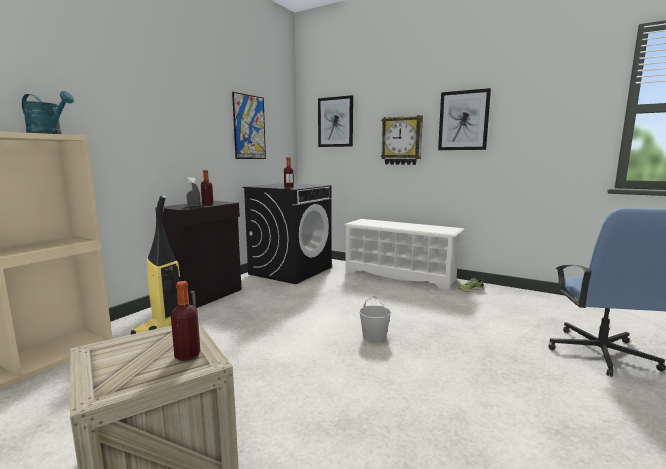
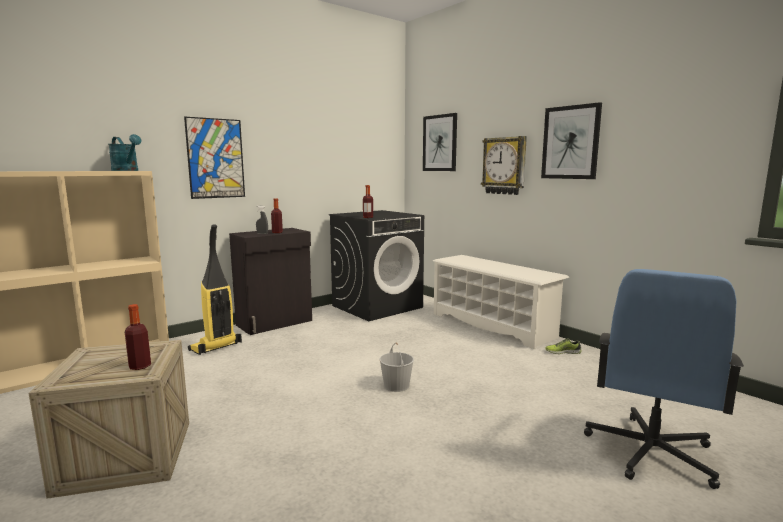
camera: 20 degrees right, 0 degrees up
(249, 127) = (340, 152): picture -> picture (215, 158)

